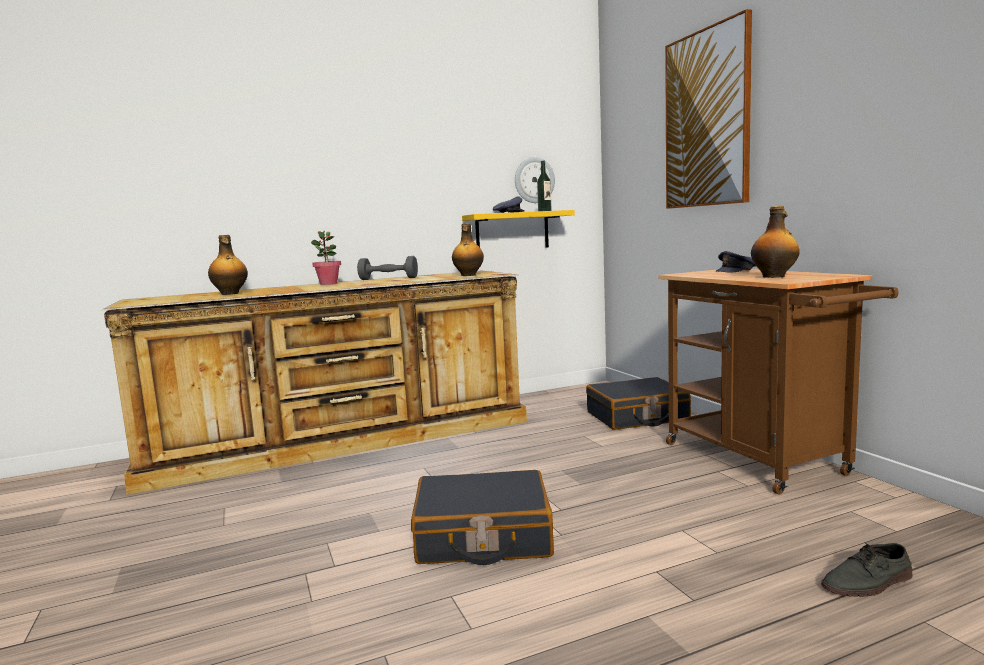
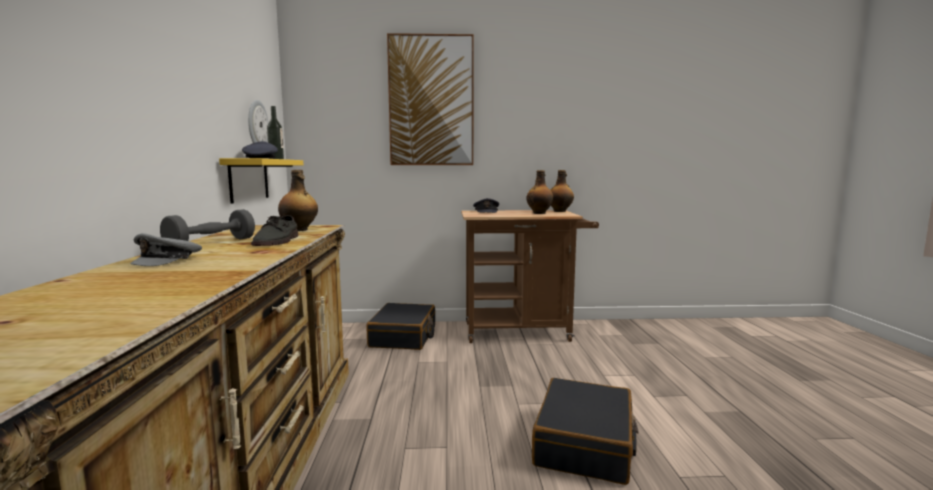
camera: 70 degrees left, 0 degrees up
(230, 294) = (107, 303): bottle -> bottle (560, 211)
(328, 284) = (168, 260): potted plant -> grey cap
(868, 582) = (672, 355): grey shoe -> grey shoe (277, 241)

